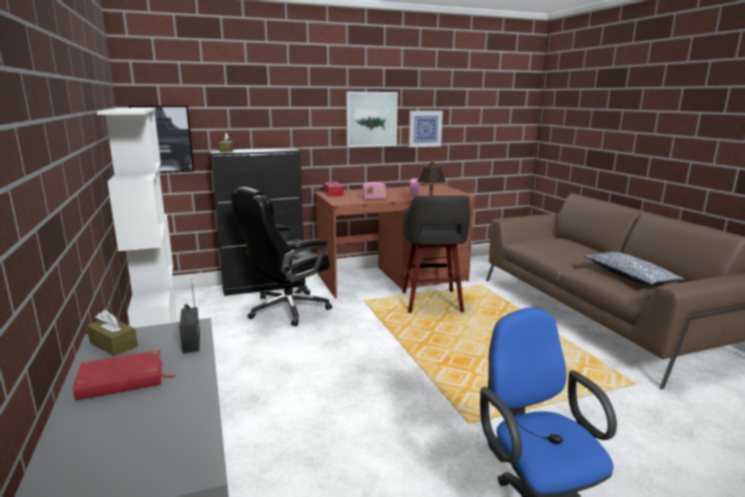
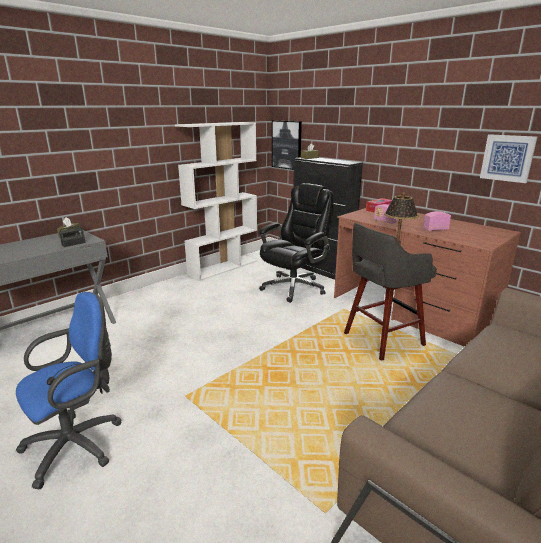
camera: 65 degrees right, 5 degrees up
(122, 380) = (36, 243): red book -> none
(286, 309) = (294, 287): black office chair -> black office chair turned 105 degrees clockwise
(371, 119) = (440, 141): picture -> none
(629, 276) = (463, 416): pillow -> none

